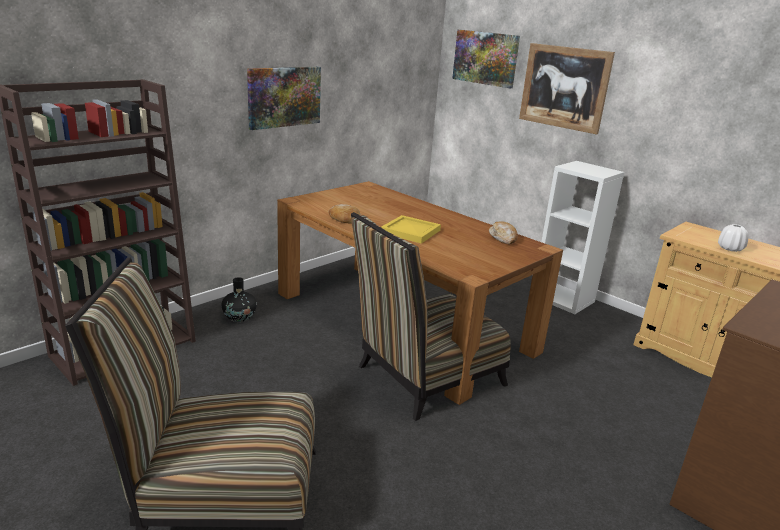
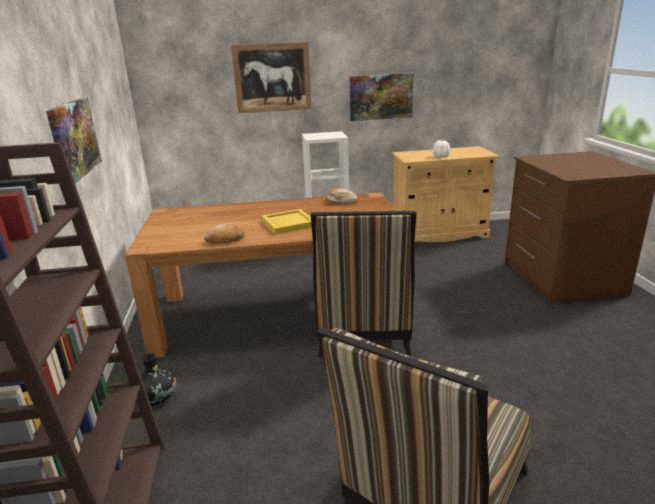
camera: 50 degrees left, 0 degrees up
(485, 58) = (184, 66): picture -> picture (381, 97)

